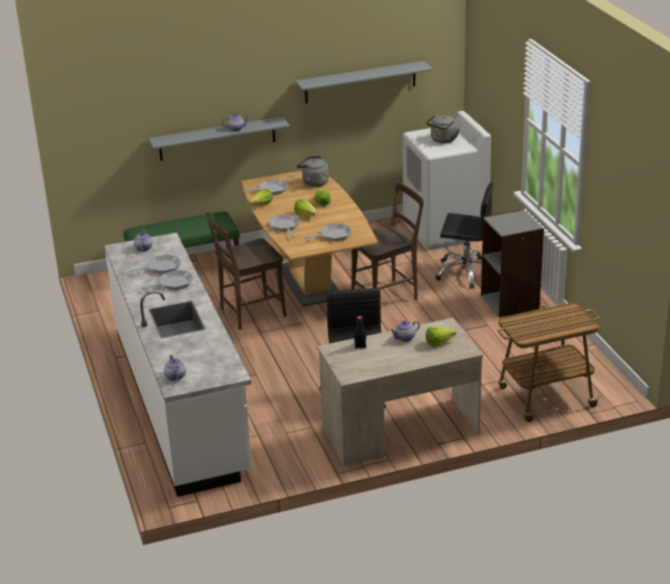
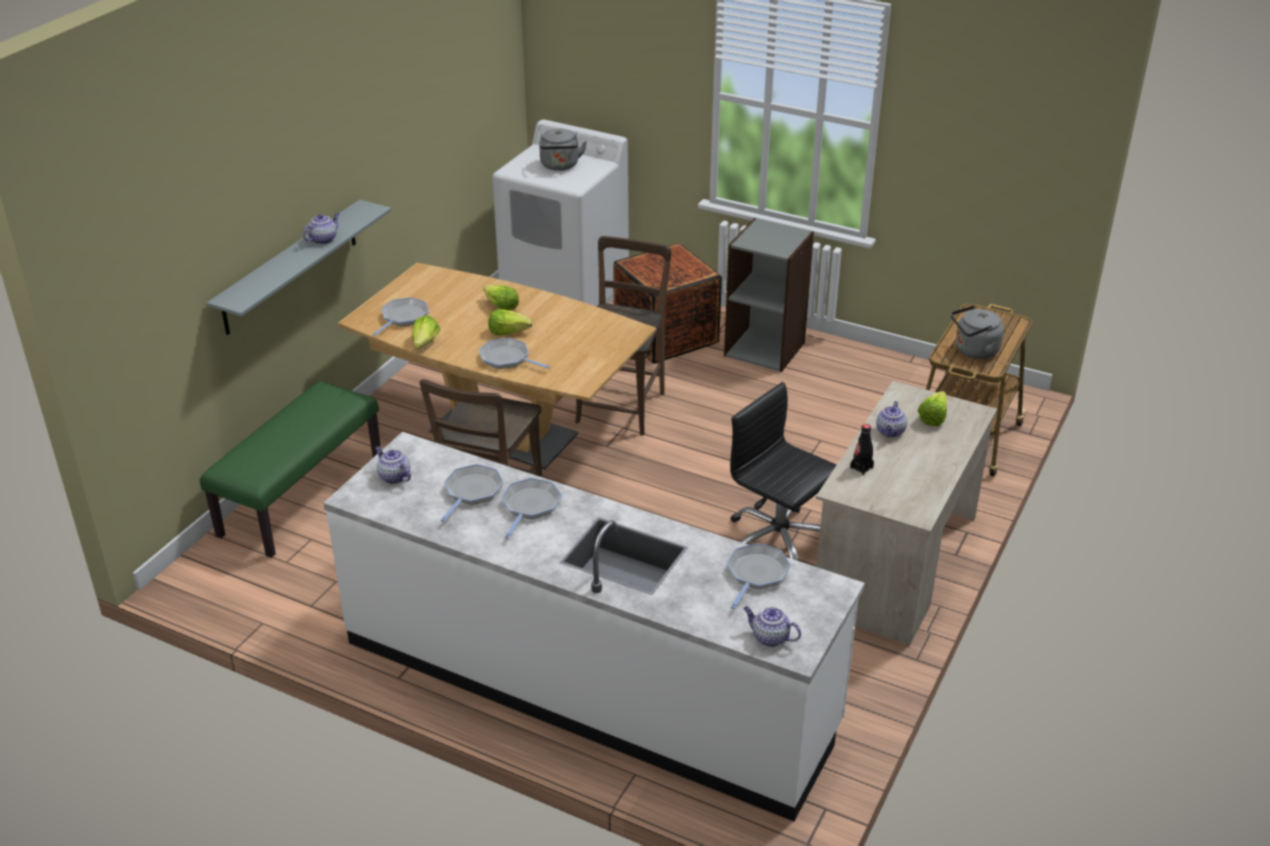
camera: 45 degrees left, 5 degrees up
(313, 182) = (444, 285): grey kettle -> grey kettle (974, 351)
(334, 235) = (590, 343): frying pan -> frying pan (756, 574)
(360, 82) = (433, 114): grey shelf -> none
(466, 272) = (666, 335): black office chair -> crate

